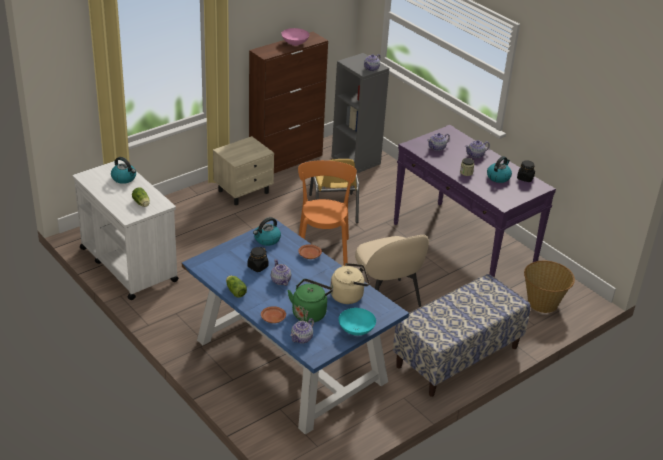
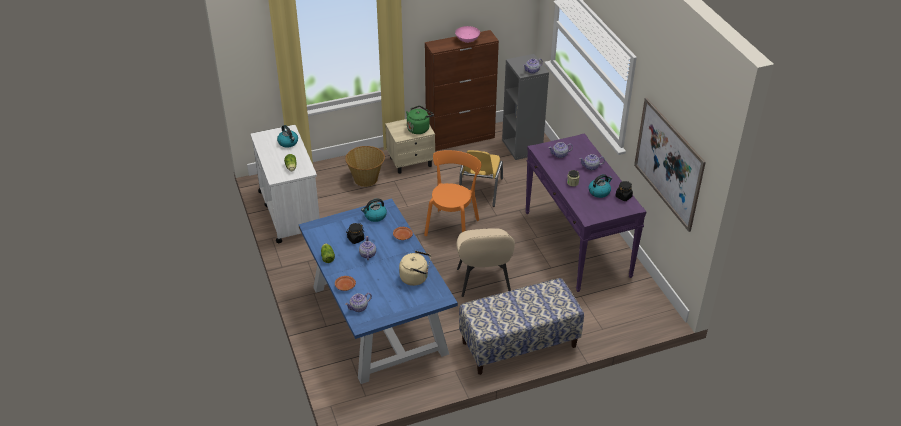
camera: 20 degrees right, 5 degrees up
(309, 312) = (376, 287): green kettle -> green kettle (419, 128)
(356, 330) = (405, 309): turquoise bowl -> none
(543, 303) = (621, 310): basket -> basket (366, 179)
(577, 131) = (668, 163): none -> picture

